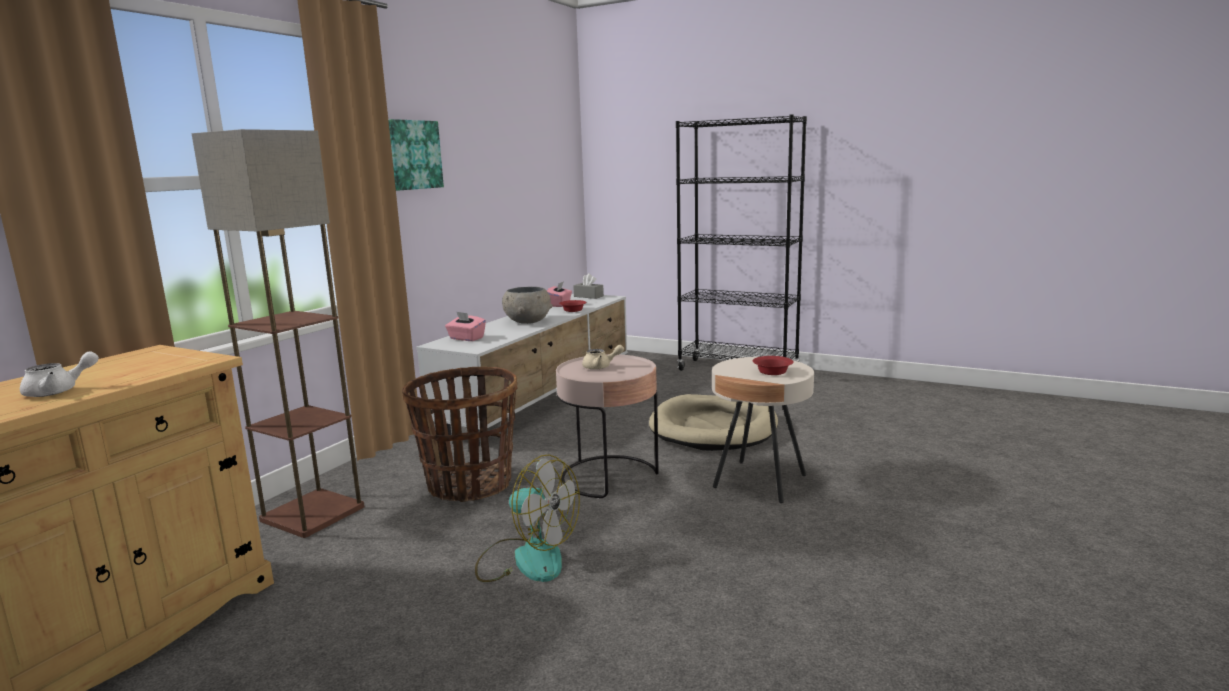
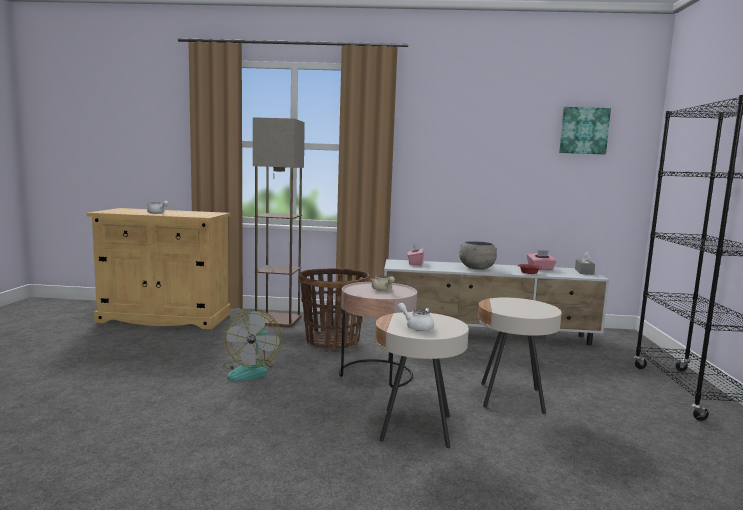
camera: 65 degrees right, 5 degrees down
(413, 155) = (429, 139): picture -> picture (583, 130)
(713, 428) = (511, 398): beige dog bed -> beige side table
(772, 372) = (416, 327): red bowl -> white teapot

